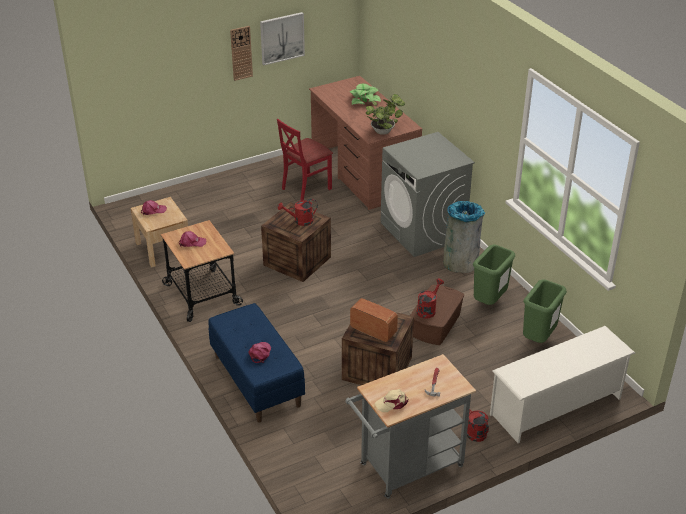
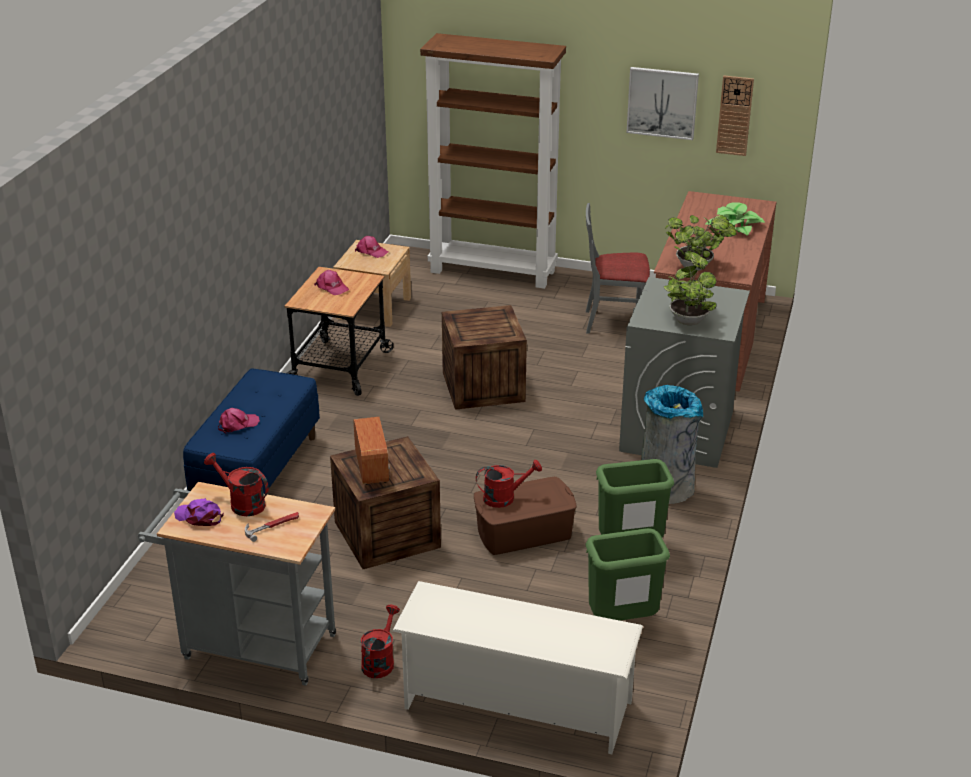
camera: 45 degrees right, 5 degrees down
(196, 190) = (494, 271): none -> brown bookcase
(241, 53) = (597, 104): wall clock -> wall clock (734, 115)
(300, 221) = (487, 327): red watering can -> red watering can (242, 503)
(306, 188) = (614, 322): red chair -> grey chair
(392, 403) = (199, 517): beige cap -> purple cap
(438, 161) = (688, 319): none -> potted plant

